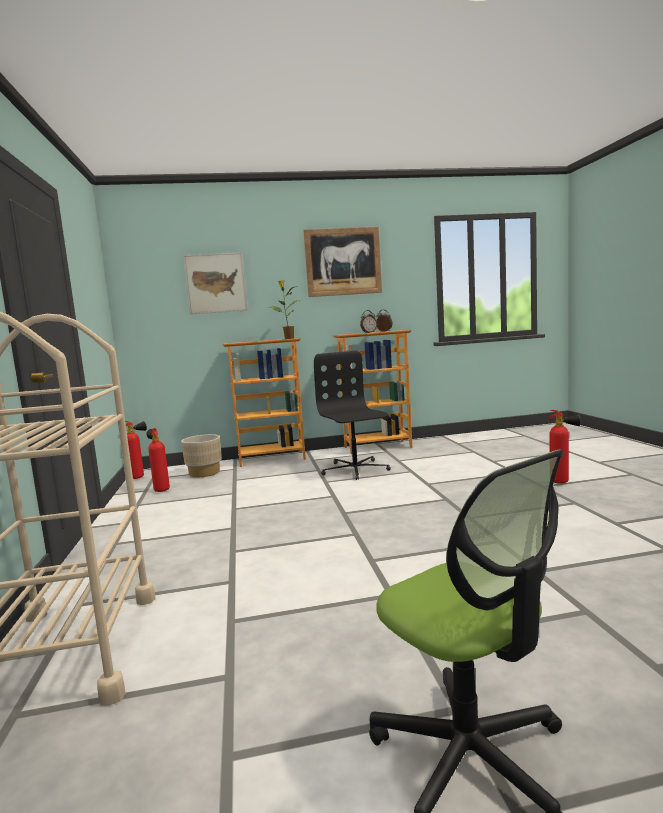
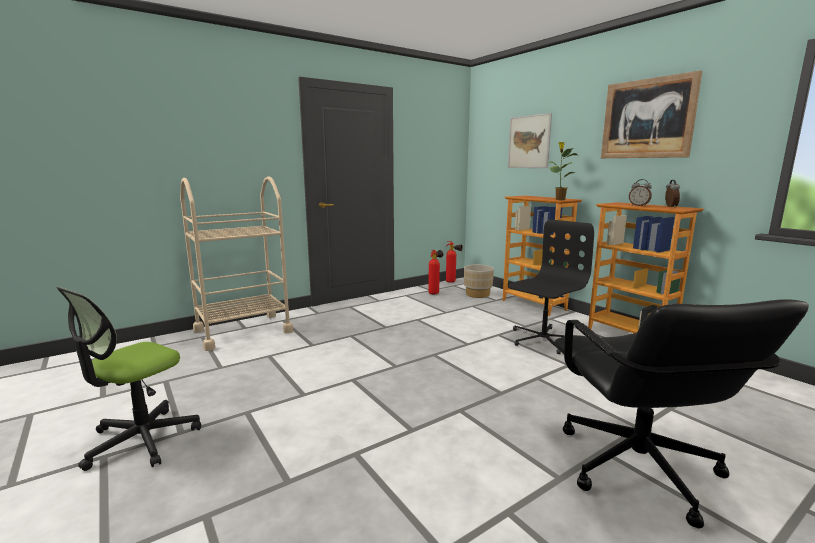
camera: 65 degrees right, 5 degrees up
(563, 482) = (637, 468): fire extinguisher -> black office chair

